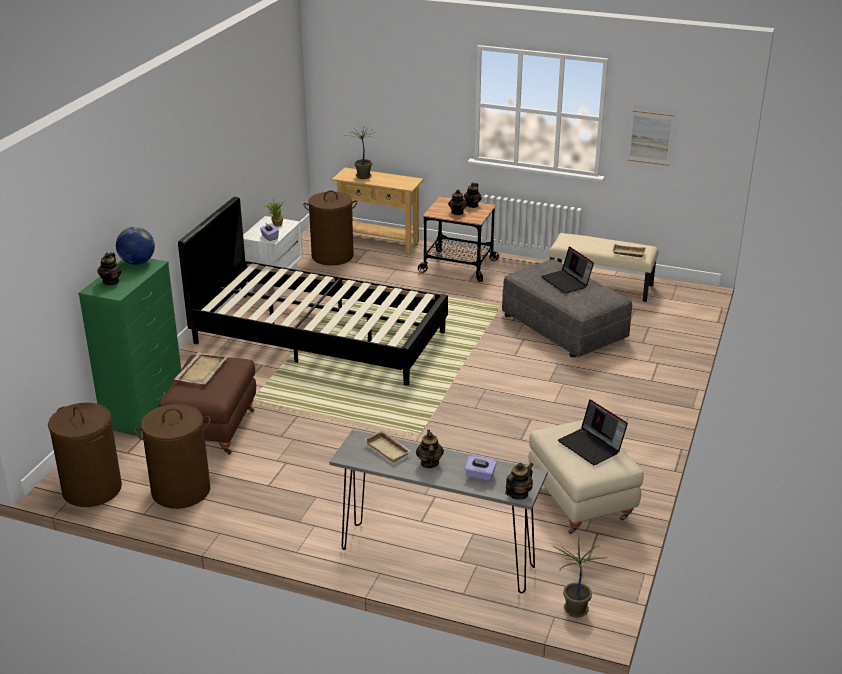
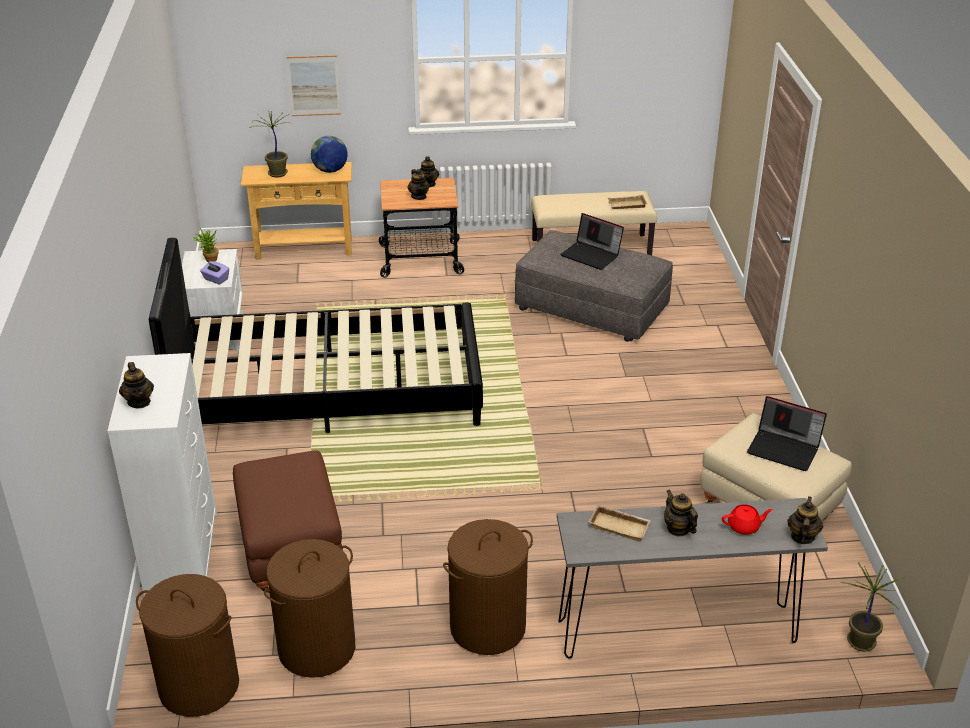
camera: 25 degrees left, 5 degrees up
(137, 262) = (150, 365): globe -> globe (330, 170)
(144, 409) = (182, 552): green dresser -> white dresser
(201, 370) = (270, 483): beige tray -> none
(332, 256) = (263, 281): brown laundry basket -> brown laundry basket (487, 627)
(480, 475) = (744, 527): purple tissue box -> red teapot
(650, 137) = (627, 68): picture -> picture (314, 85)

